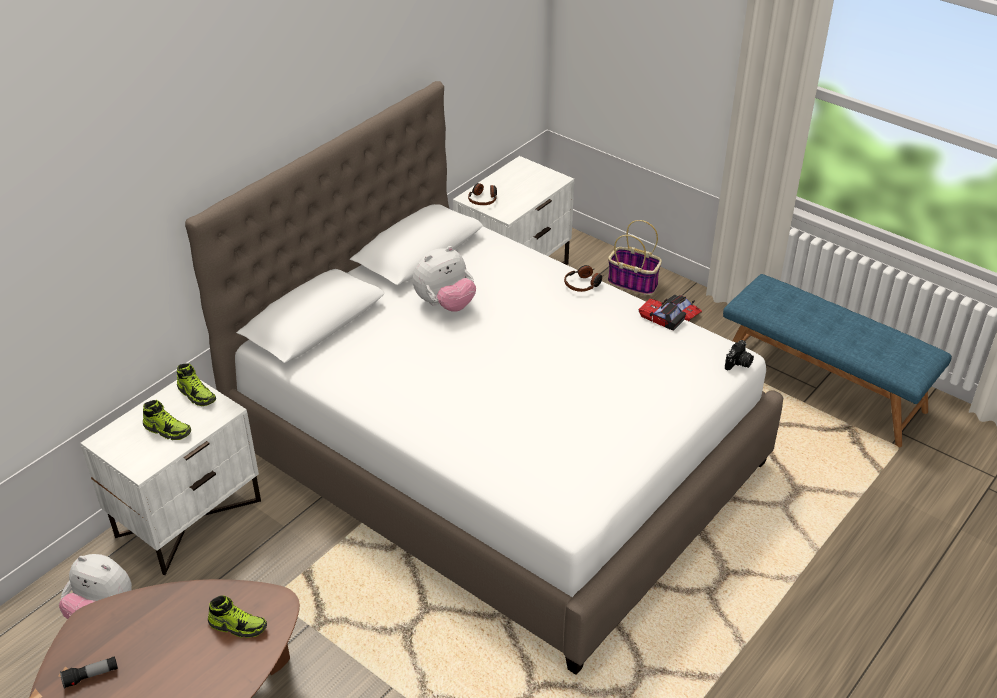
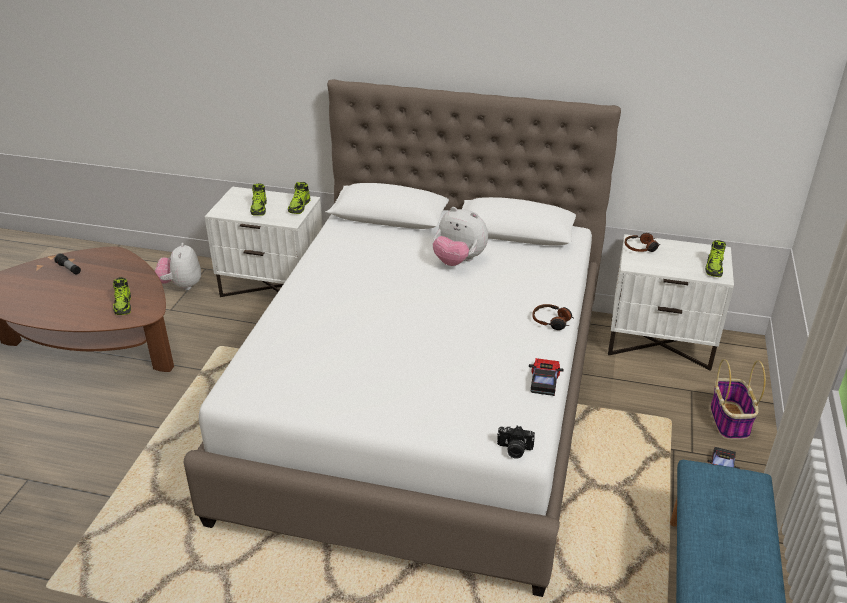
camera: 65 degrees right, 5 degrees down
(543, 177) = (714, 268): none -> shoe

